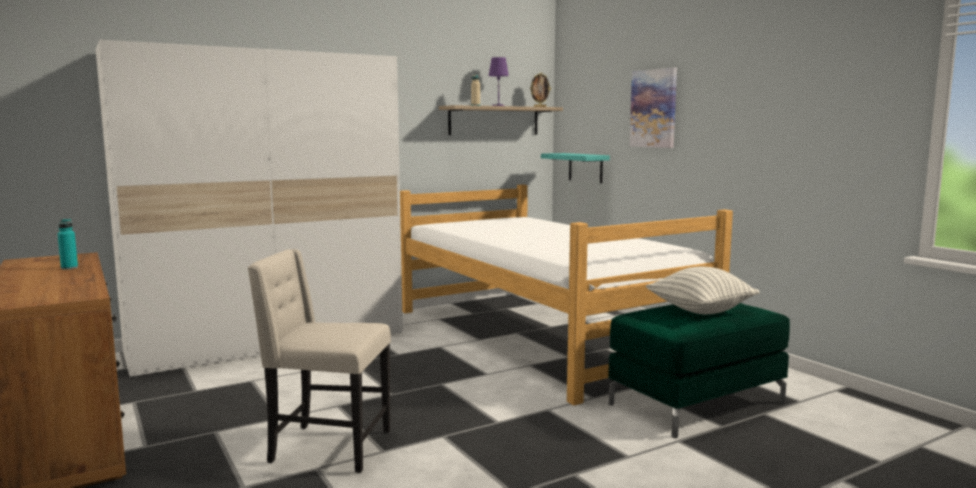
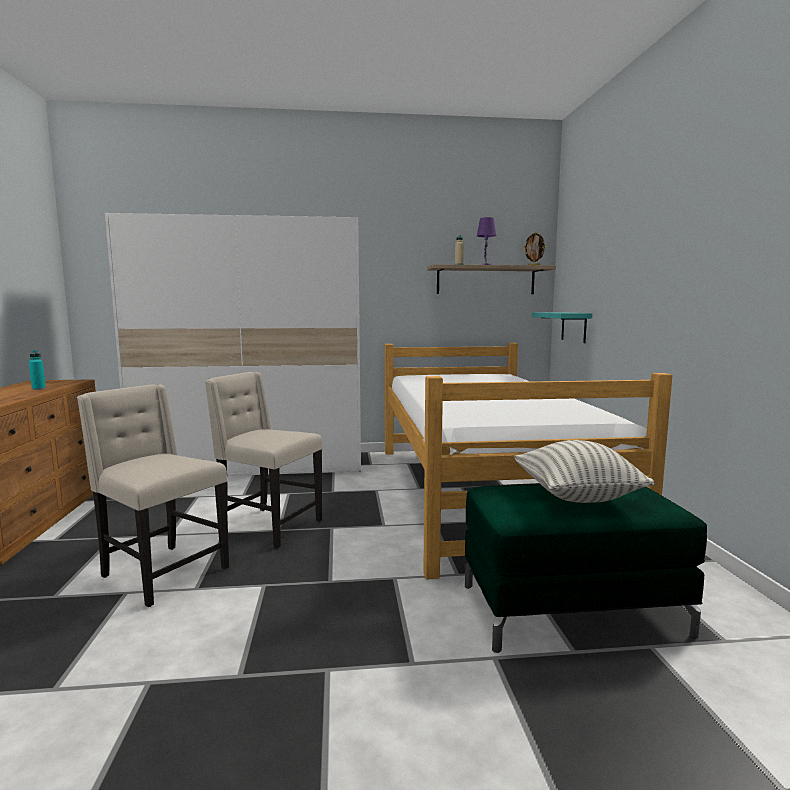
camera: 25 degrees right, 0 degrees up
(377, 393) = (268, 526): none -> beige chair
(654, 108) = (630, 259): picture -> none

